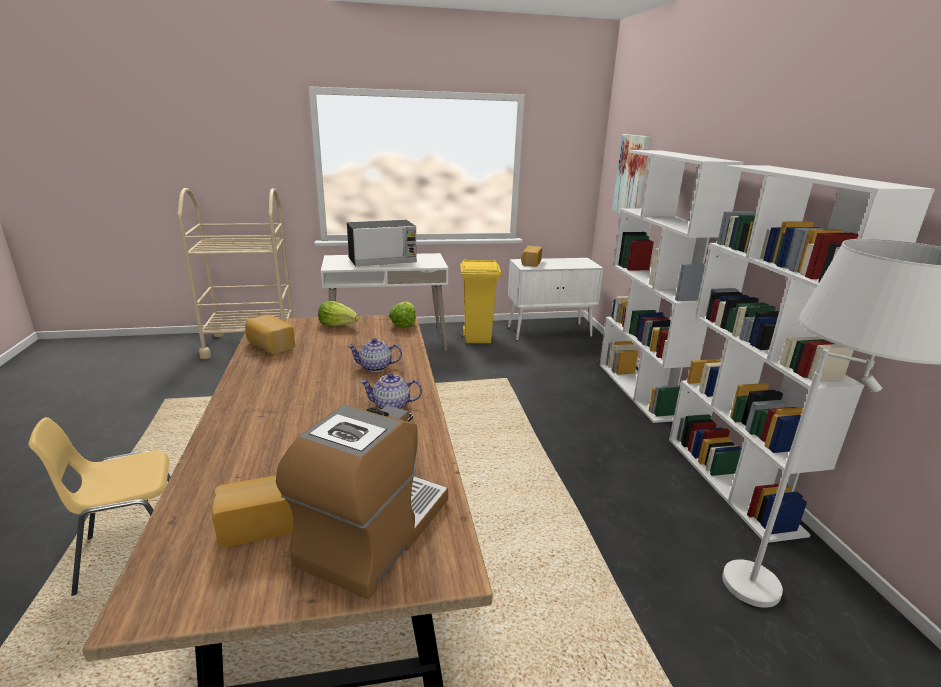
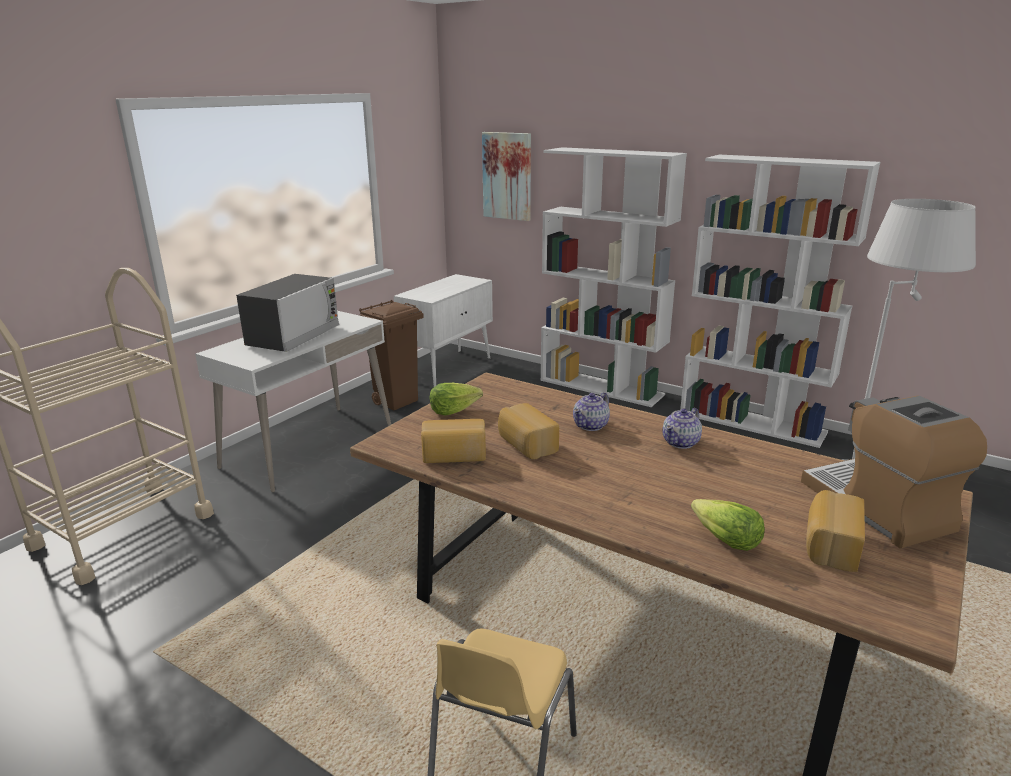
camera: 45 degrees left, 0 degrees up
(404, 324) = (504, 384): lettuce -> lettuce (725, 540)
(478, 339) = (397, 401): yellow trash can -> brown trash can
(530, 263) = (423, 293): bread -> bread (526, 445)

